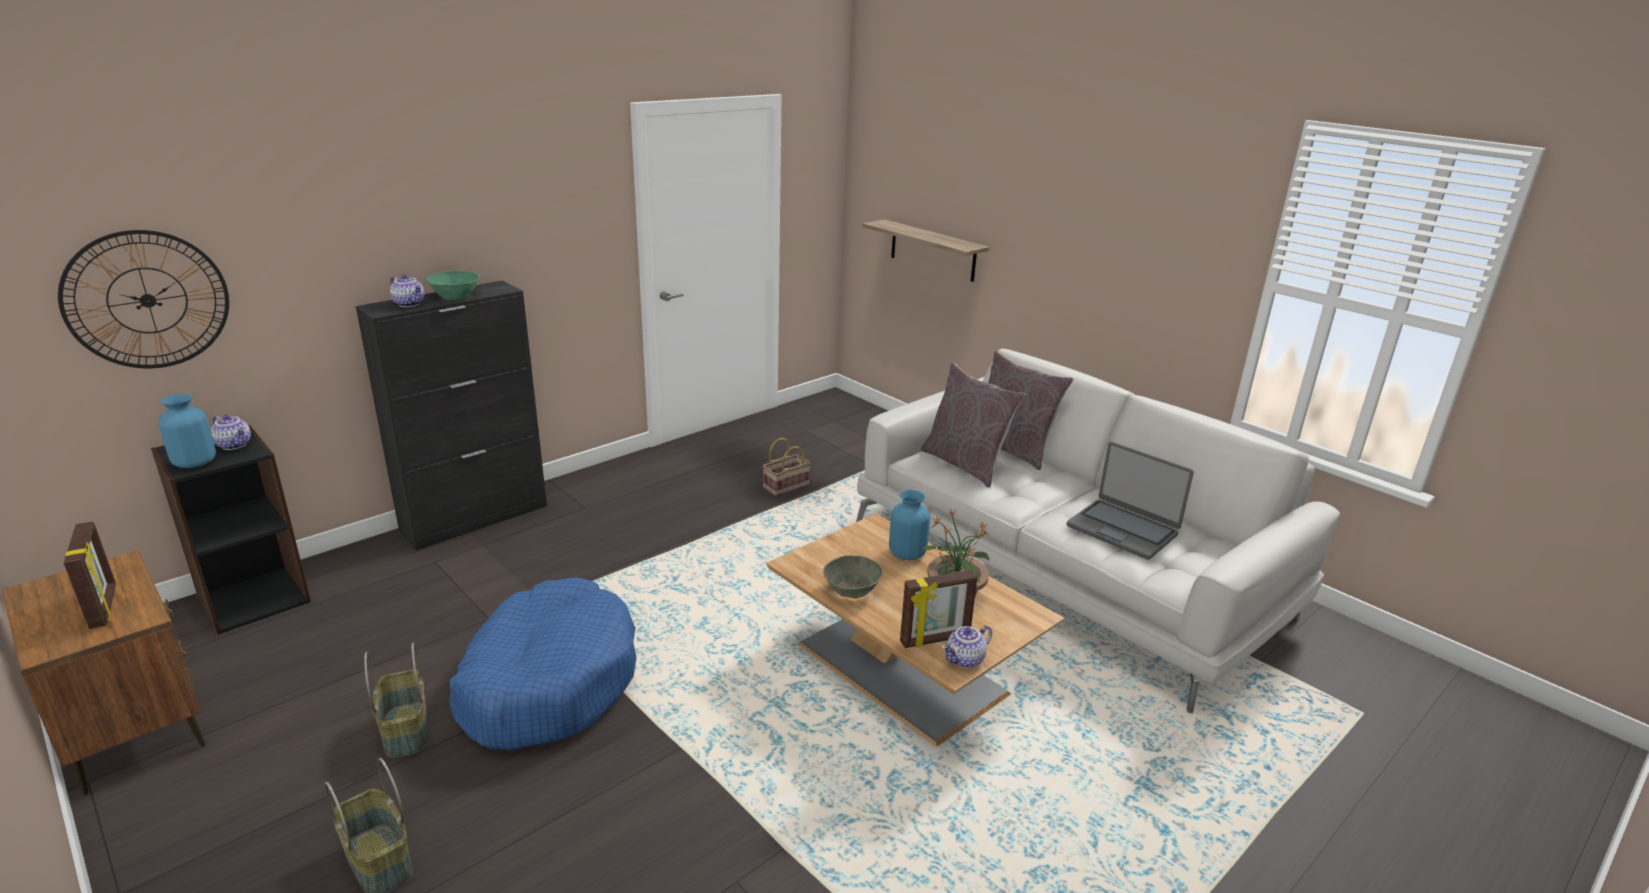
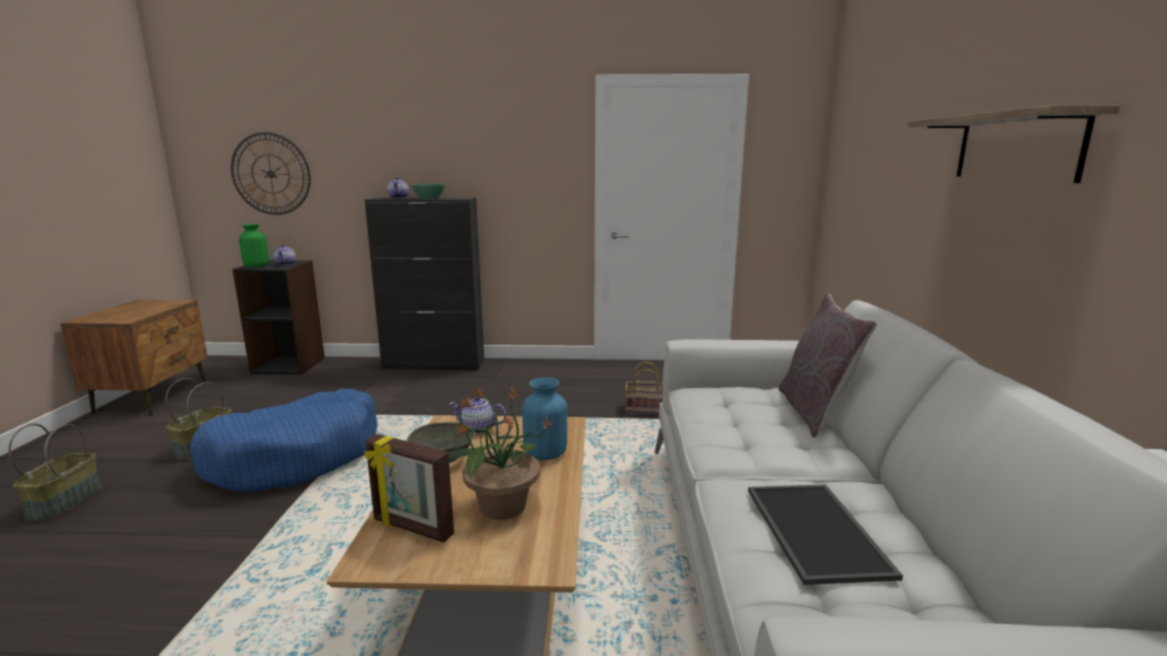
camera: 45 degrees right, 10 degrees down
(105, 607) = (133, 313): picture frame -> none
(195, 462) = (256, 266): blue vase -> green vase
(932, 250) = (868, 215): shelf -> shelf (1016, 147)
(965, 464) = (736, 408): grey pillow -> none
(965, 660) = (393, 561): teapot -> teapot (478, 429)
(1122, 530) = (819, 531): laptop -> tray

